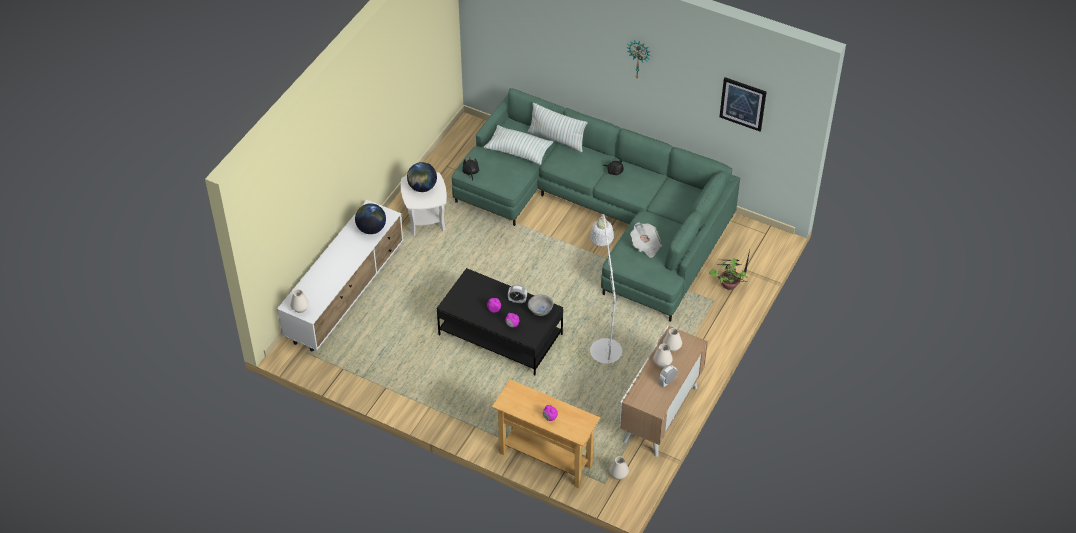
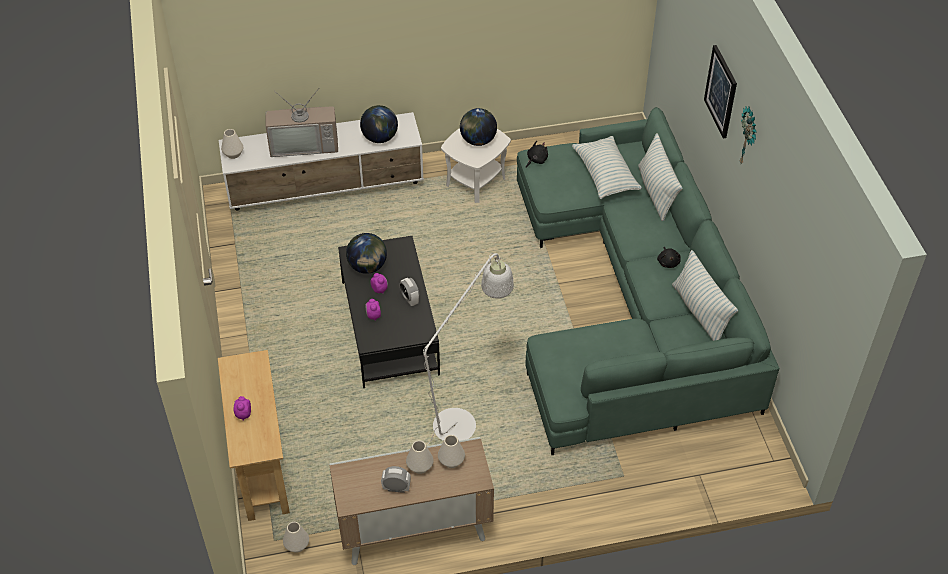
camera: 50 degrees right, 0 degrees up
(333, 268) = (304, 144): none -> television
(469, 304) = (367, 267): none -> globe
(540, 310) = (415, 325): white bowl -> none
(645, 246) = (594, 353): newspaper -> none
(664, 183) = (700, 312): none -> pillow
(729, 284) = (662, 475): potted plant -> none
(743, 103) = (806, 266): picture -> picture (721, 91)

